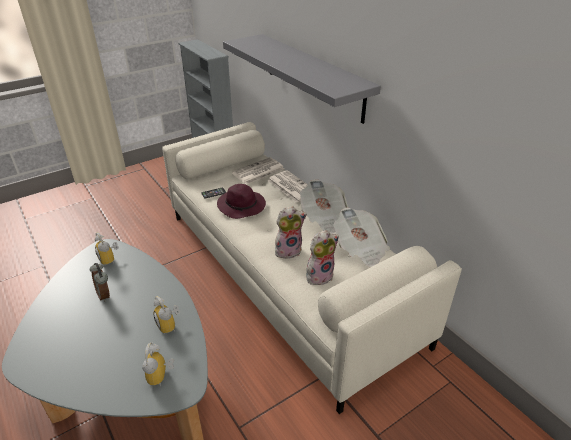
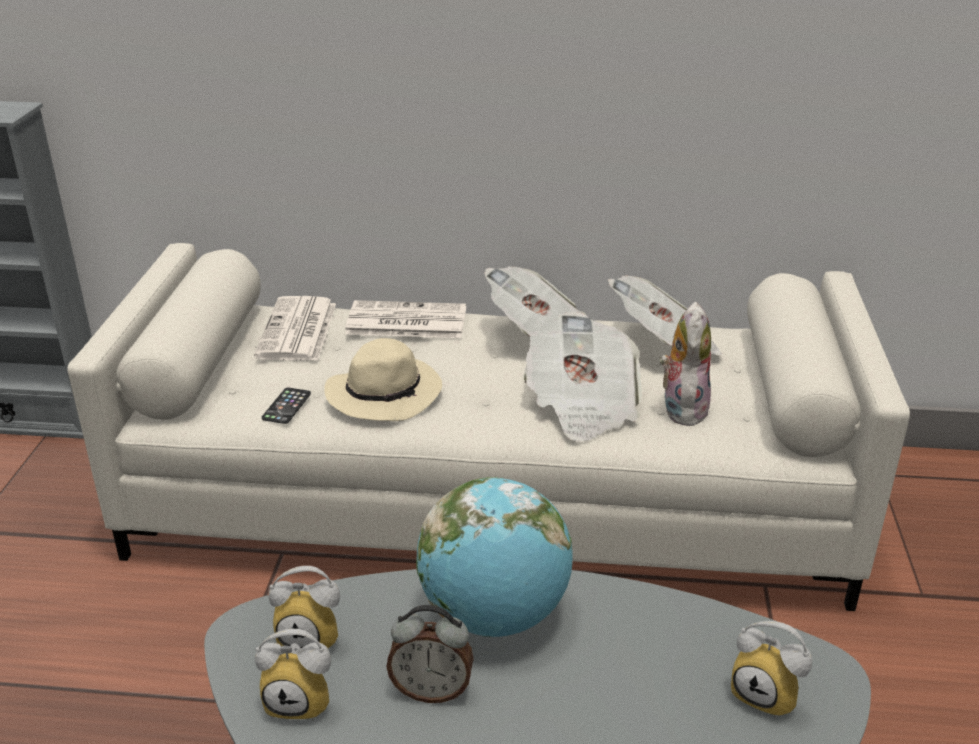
camera: 50 degrees left, 5 degrees down
(150, 290) = (495, 615): none -> globe
(170, 325) = (634, 628): alarm clock -> alarm clock (302, 701)
(242, 206) = (386, 393): purple hat -> beige hat
(288, 250) = (582, 405): plush toy -> newspaper
(313, 76) = (392, 61): grey shelf -> none

